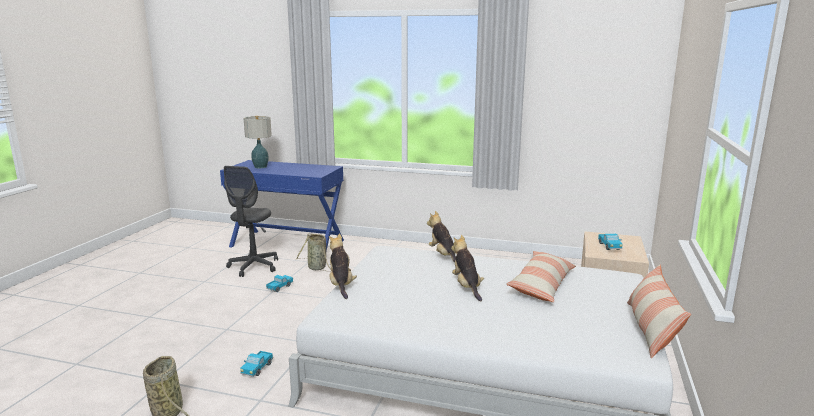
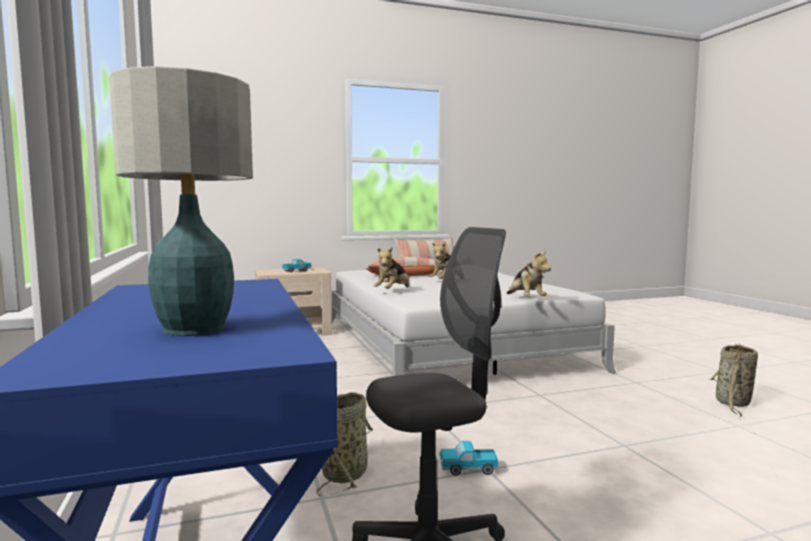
camera: 125 degrees left, 10 degrees down
(257, 369) = (620, 398): toy truck -> none
(341, 285) = (526, 299): plush toy -> plush toy turned 60 degrees counterclockwise

